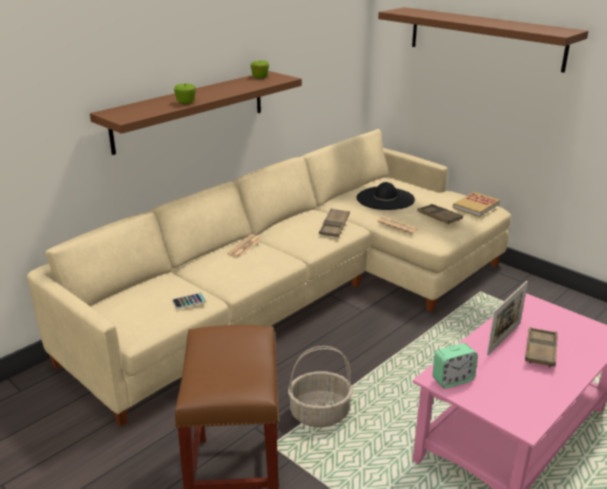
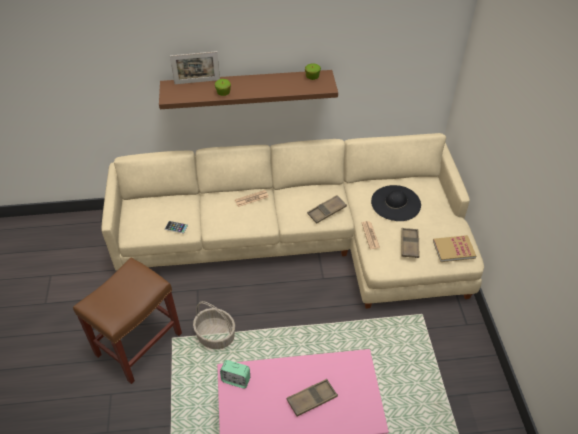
camera: 40 degrees right, 20 degrees up
(485, 38) = (511, 119): brown shelf -> none
(504, 339) = (303, 375): picture frame -> picture frame (197, 82)

